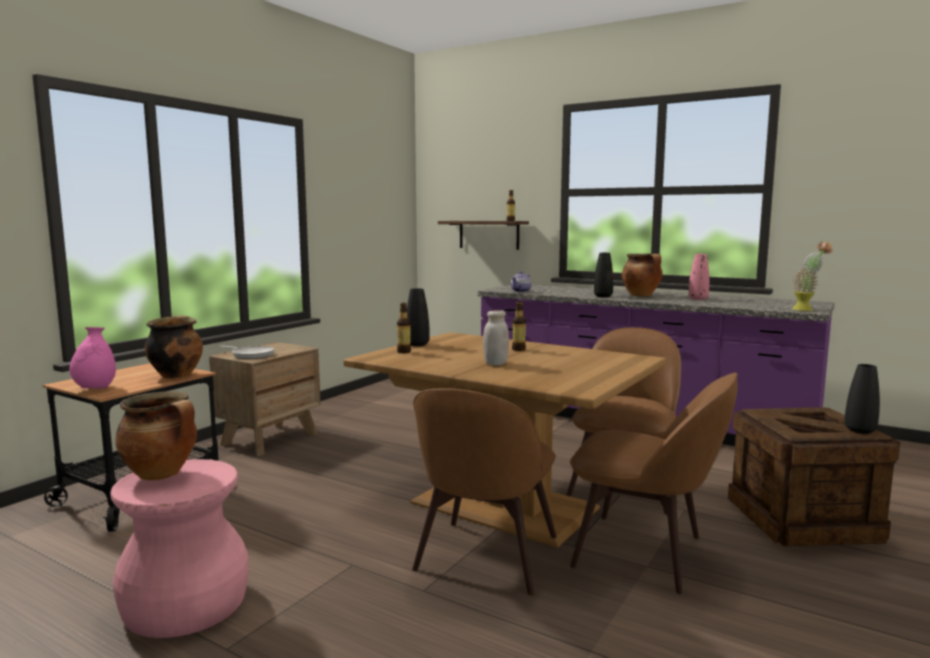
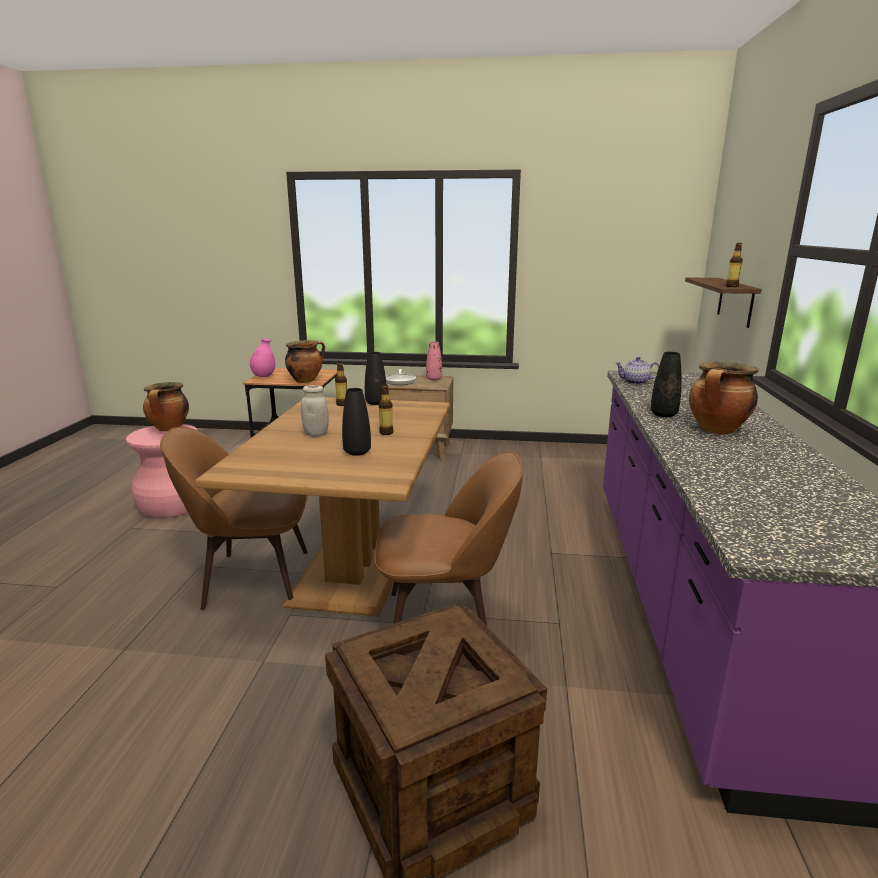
camera: 65 degrees right, 10 degrees up
(644, 553) = (289, 657): brown chair -> none
(698, 299) = (751, 462): pink vase -> pink vase (434, 379)
(807, 309) = (769, 546): potted plant -> none
(860, 430) = (409, 711): black vase -> black vase (357, 452)

